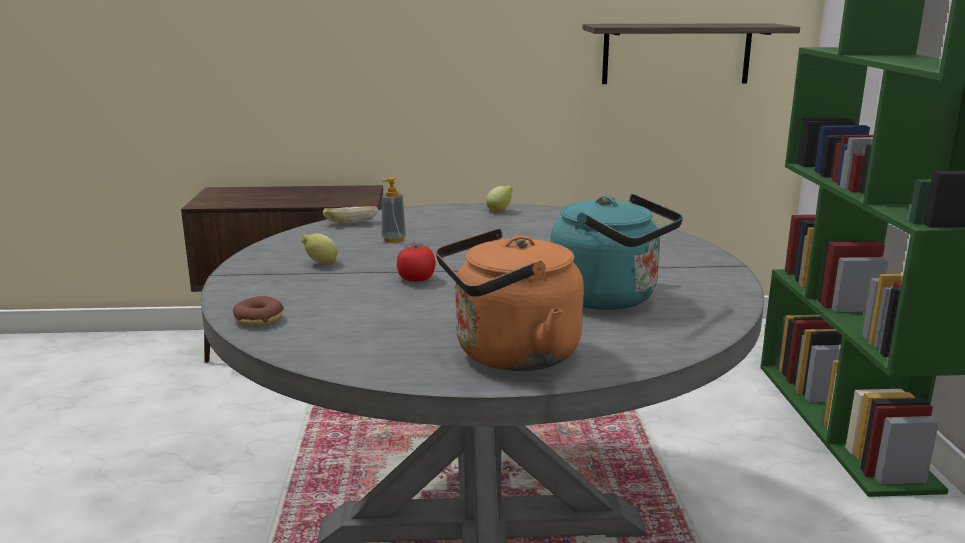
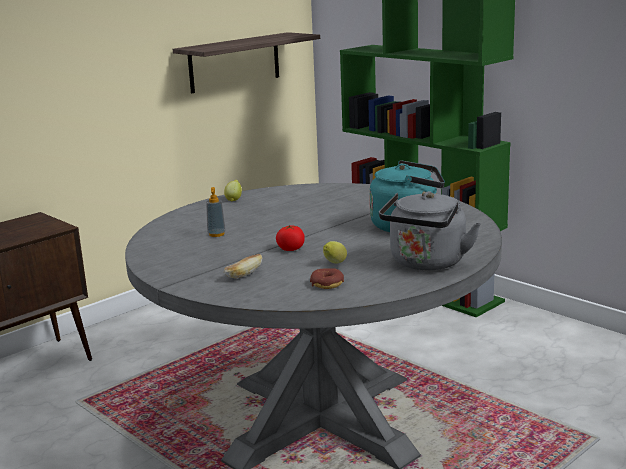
camera: 40 degrees left, 0 degrees up
(259, 319) = (263, 296): donut -> donut (327, 284)
(320, 263) = (210, 260): lemon -> lemon (334, 263)
(351, 223) = (158, 233): bread -> bread (244, 275)
(509, 355) = (426, 263): orange kettle -> grey kettle

